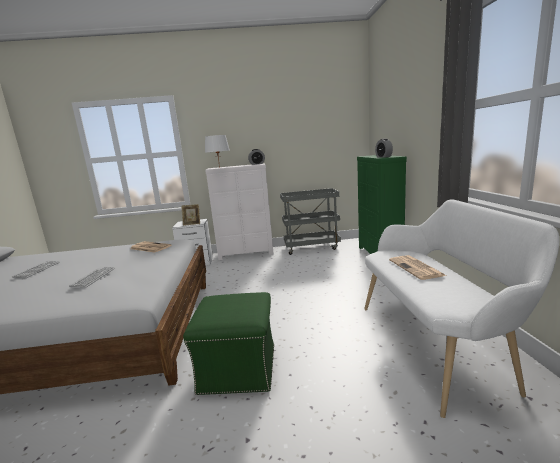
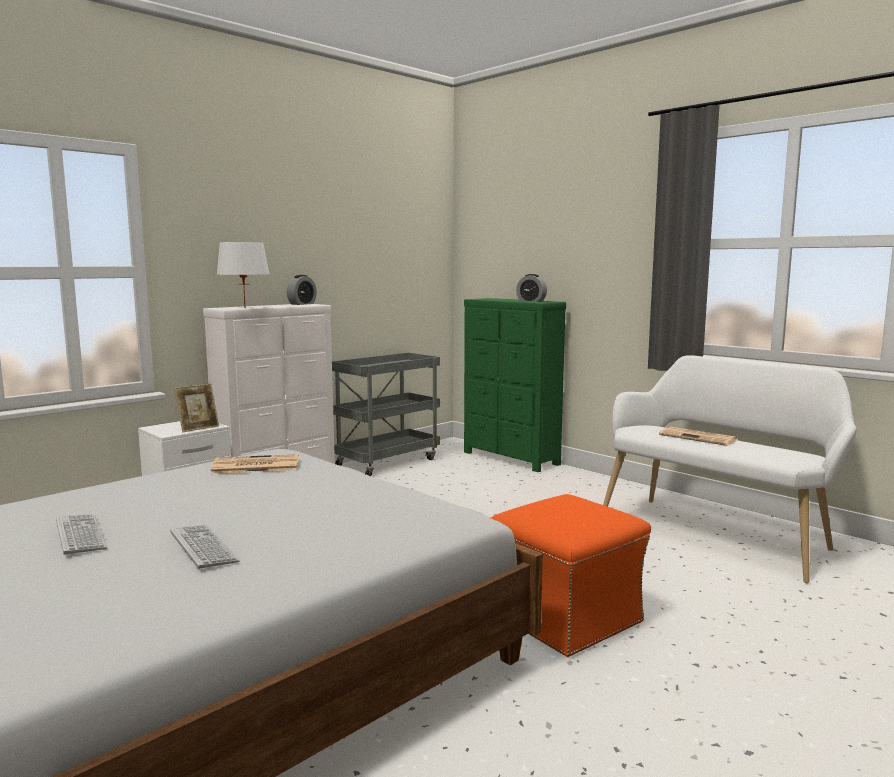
camera: 40 degrees left, 5 degrees down
(94, 277) = (305, 513): keyboard -> keyboard (203, 547)
(239, 368) = (566, 617): green ottoman -> orange ottoman

